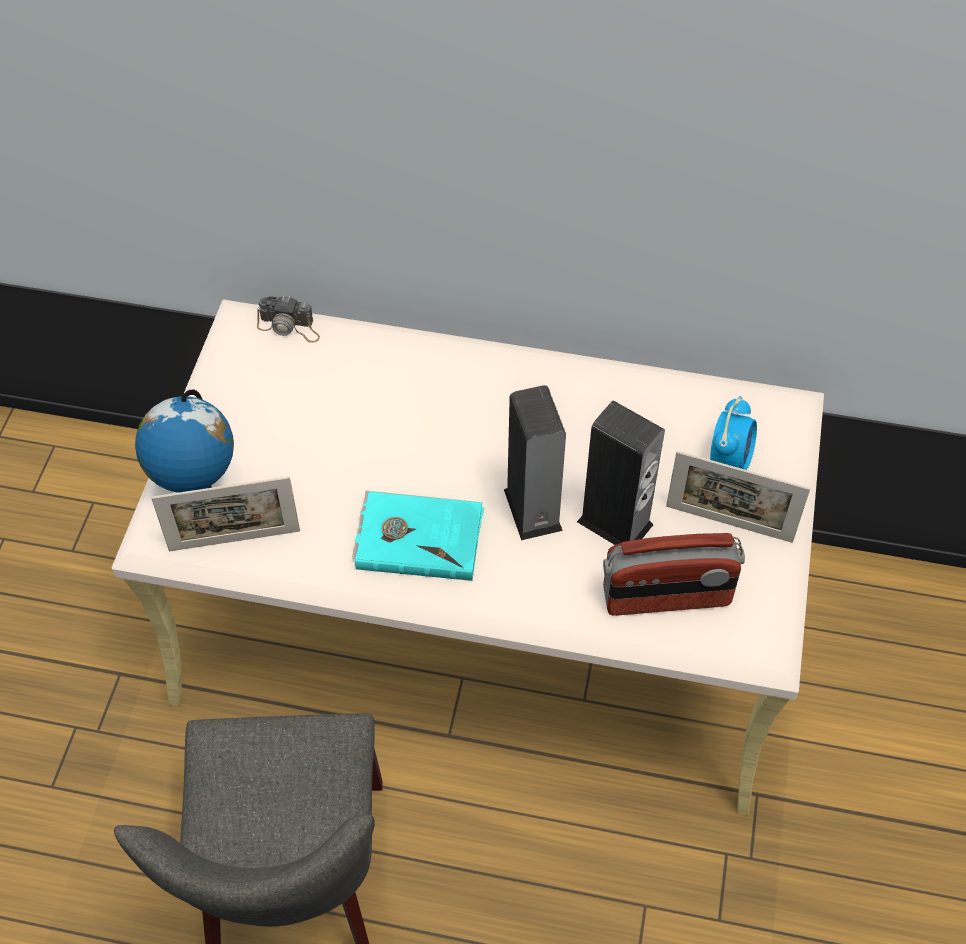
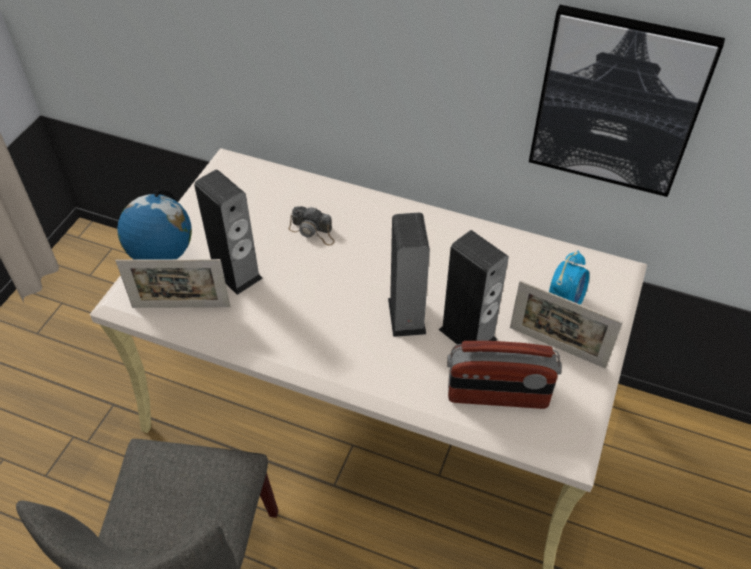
camera: 10 degrees right, 5 degrees down
(289, 327) = (260, 170): camera -> camera (313, 231)
(295, 483) = (236, 273): none -> speaker
(418, 537) = (316, 323): turquoise book -> none
(771, 208) = (618, 102): none -> picture

